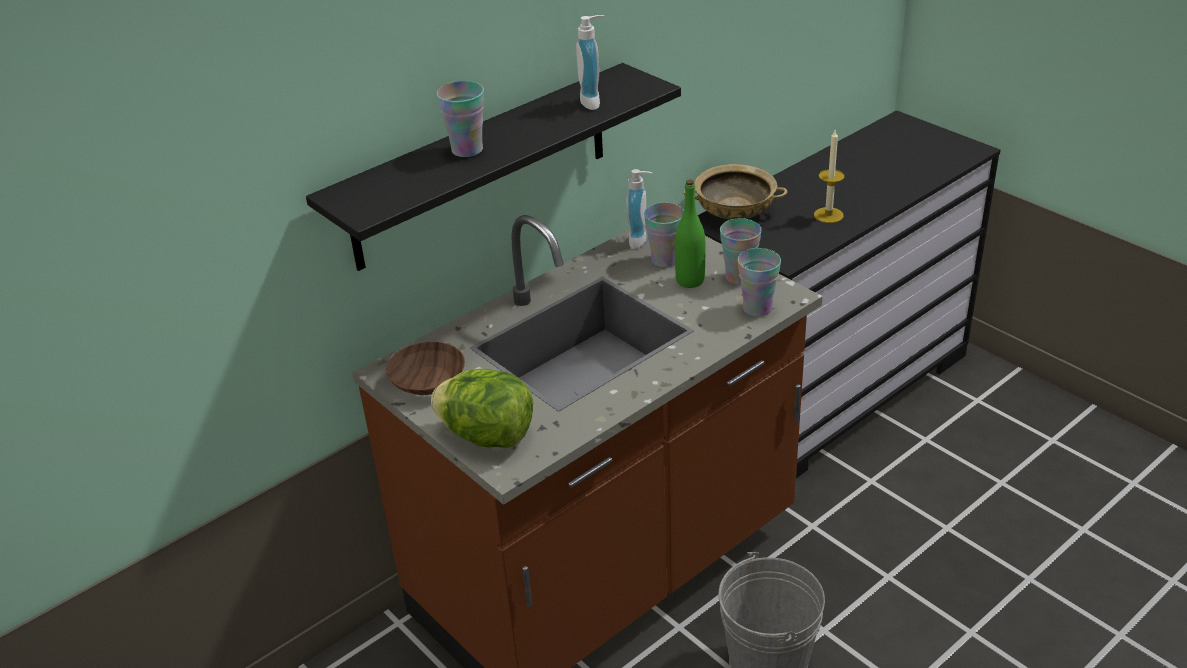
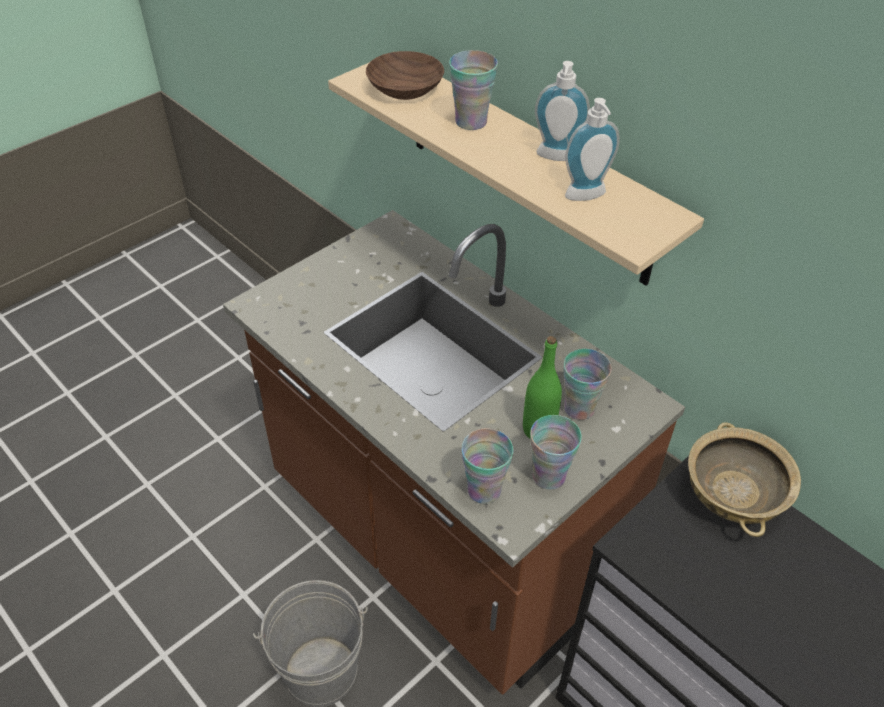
camera: 85 degrees right, 10 degrees up
(427, 382) = (373, 251): brown bowl -> brown bowl (403, 88)
(481, 167) = (527, 168): black shelf -> beige shelf
(488, 436) = (296, 291): lettuce -> none
(641, 241) = (618, 388): soap dispenser -> soap dispenser (556, 158)
(828, 215) = (753, 607): candle -> none

